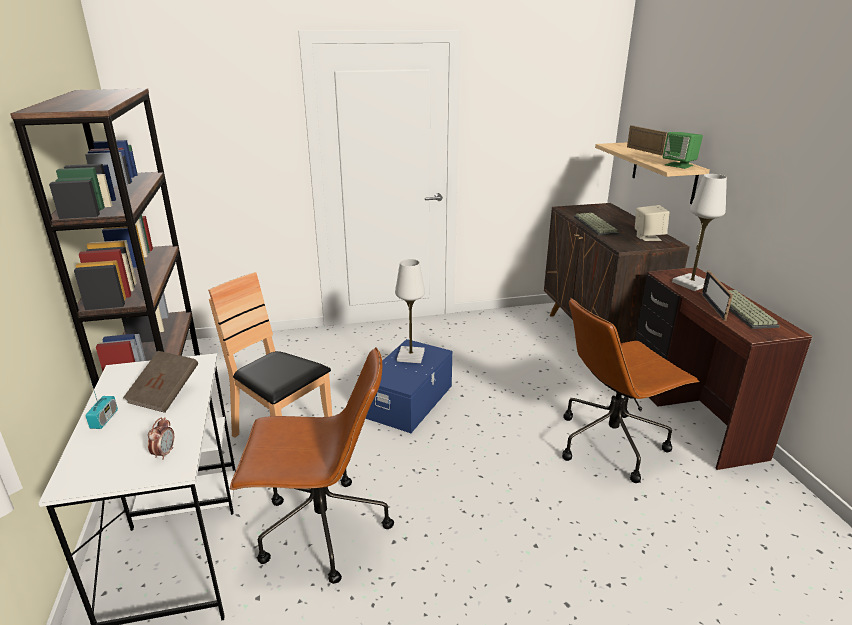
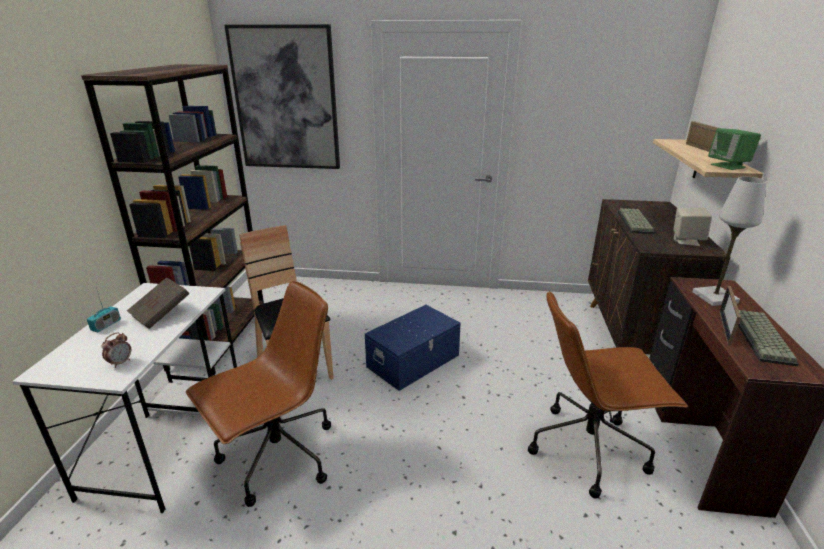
camera: 20 degrees right, 0 degrees up
(197, 125) = (286, 99): none -> picture
(320, 530) = (277, 458): brown office chair -> brown office chair turned 60 degrees counterclockwise
(411, 356) = (420, 320): white table lamp -> none

